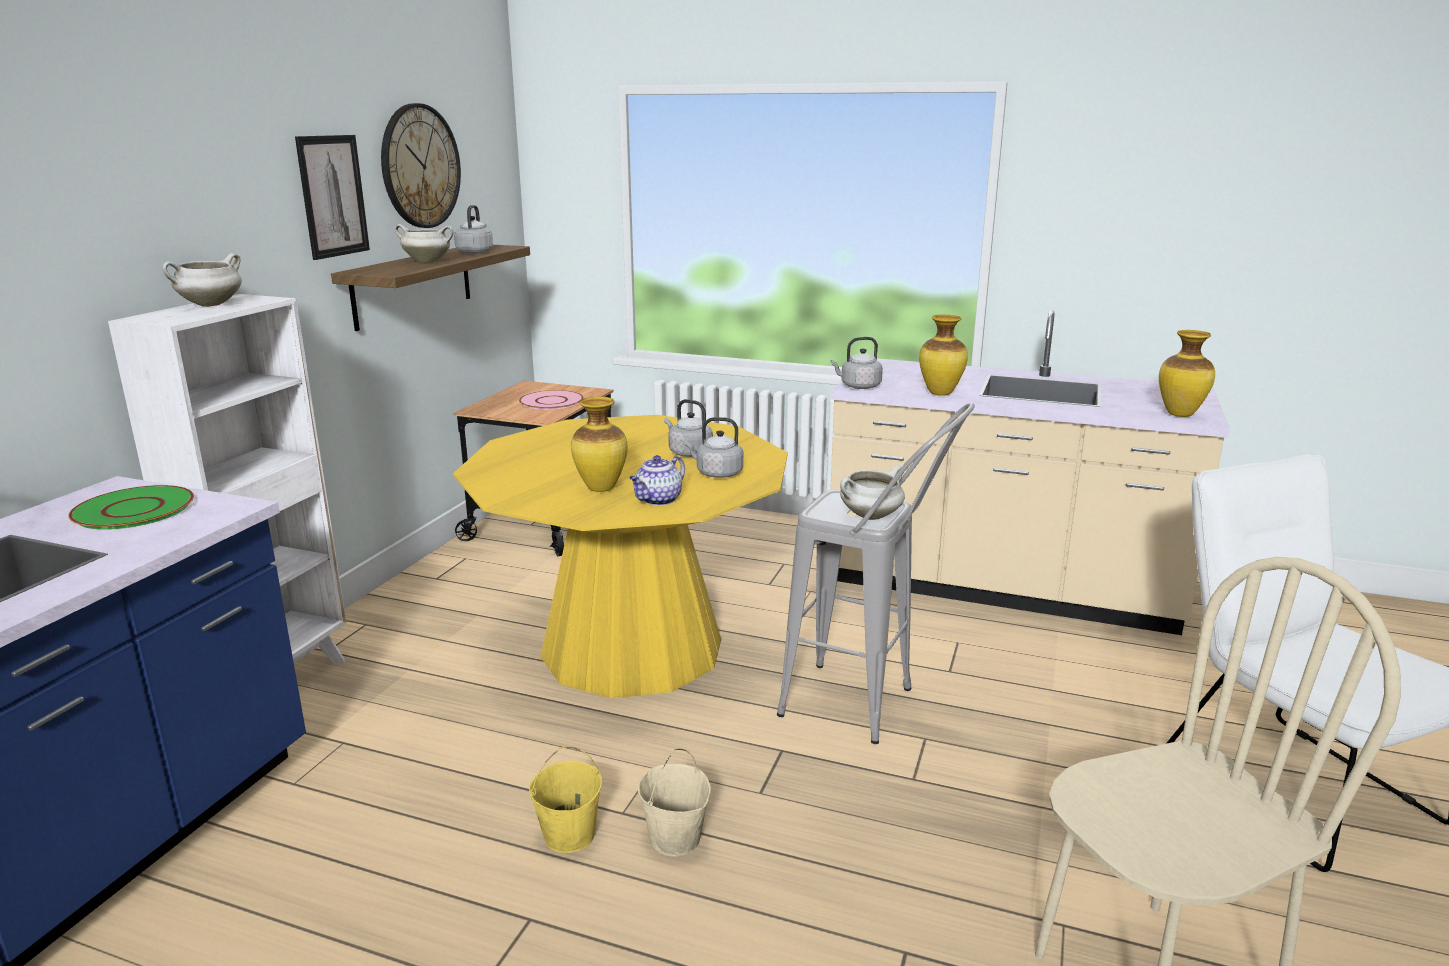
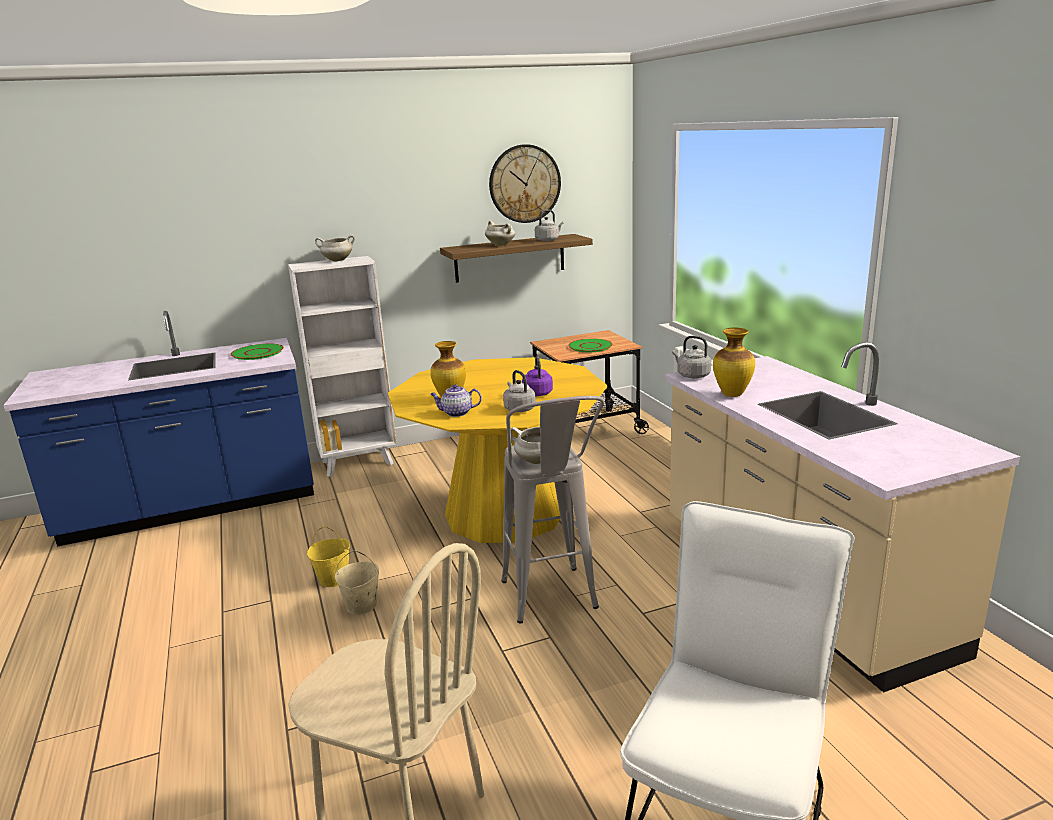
camera: 50 degrees right, 0 degrees up
(333, 196) = (446, 203): picture -> none
(551, 401) = (590, 346): pink plate -> green plate
(688, 452) = (537, 393): grey kettle -> purple kettle
(1179, 414) = (879, 466): vase -> none

